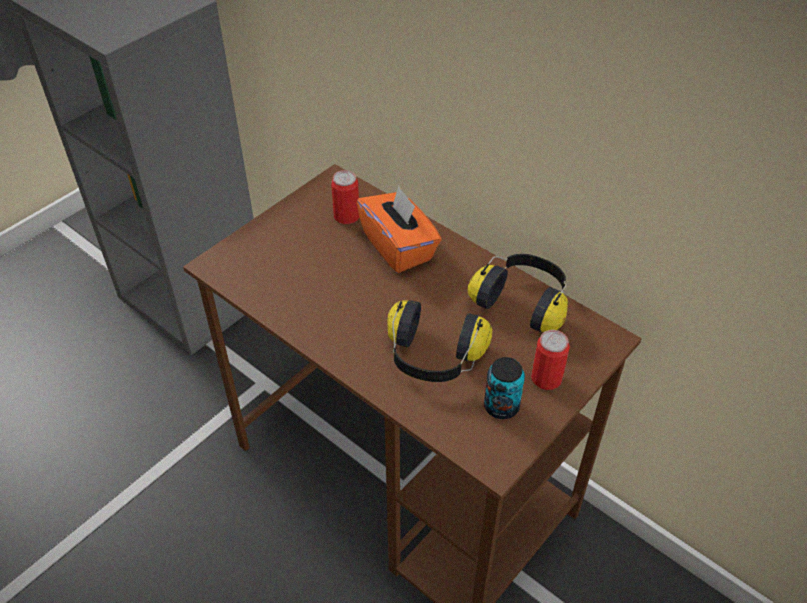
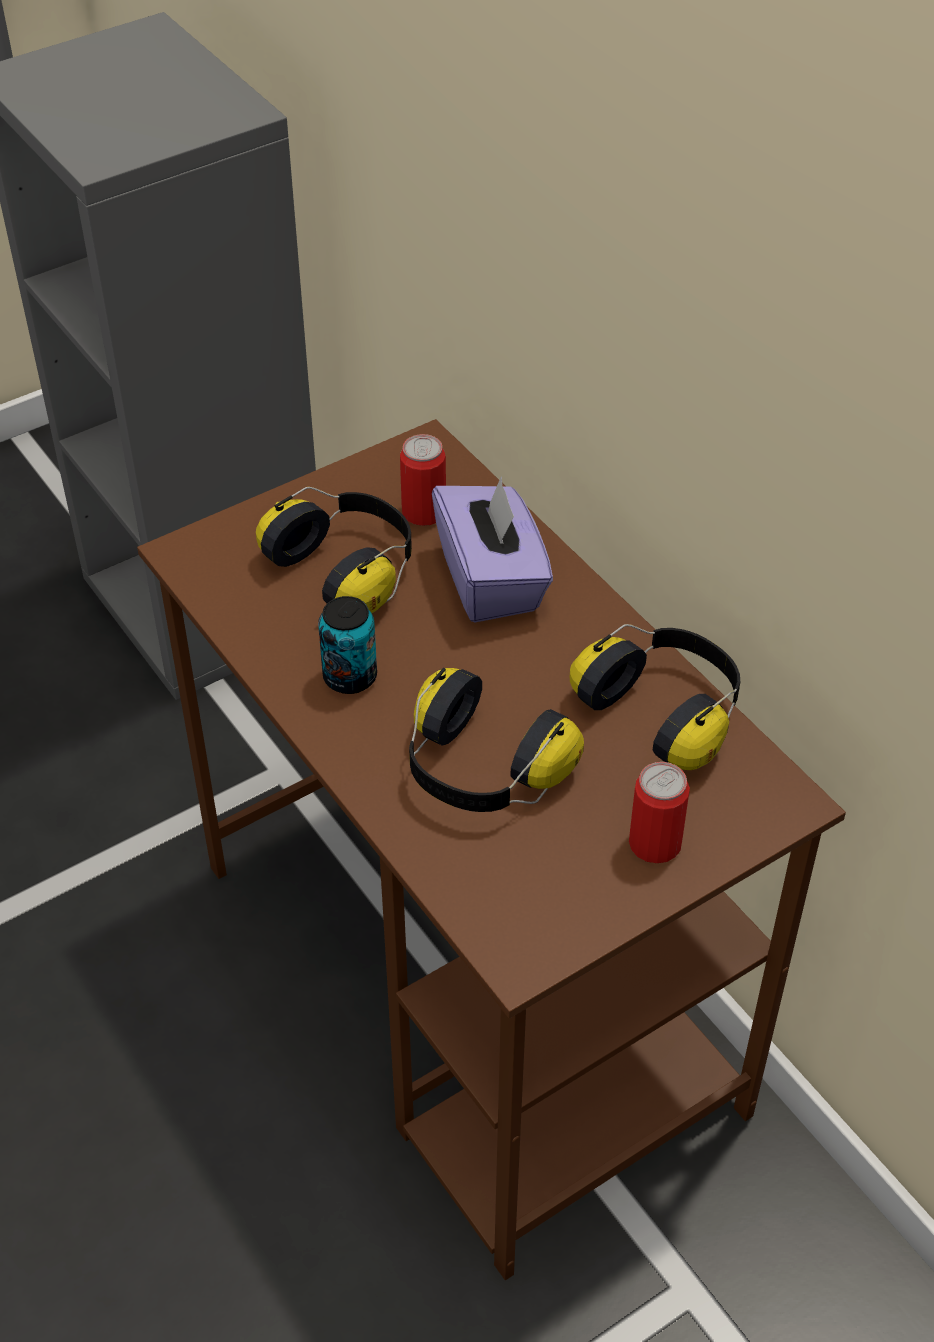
camera: 15 degrees right, 0 degrees up
(314, 256) = (347, 569): none -> headphones
(399, 247) = (491, 580): orange tissue box -> purple tissue box
(501, 406) = (562, 872): can -> can (350, 677)

